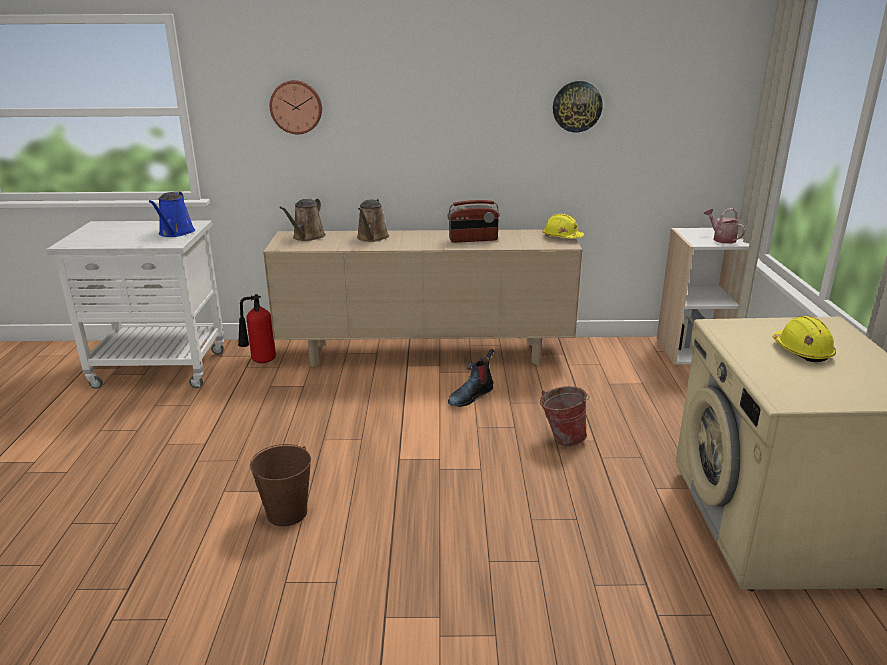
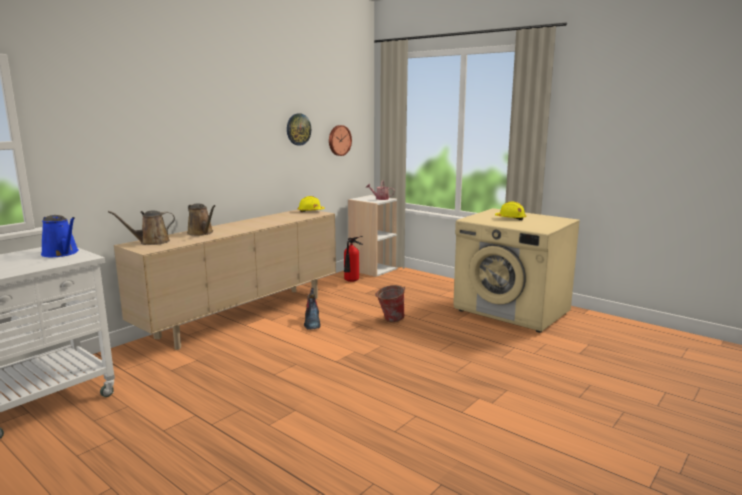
camera: 50 degrees left, 10 degrees down
(260, 361) = (128, 363): fire extinguisher -> fire extinguisher (351, 281)
(287, 513) = (330, 410): brown bucket -> none
(296, 107) = (123, 136): wall clock -> wall clock (339, 140)
(307, 237) = (151, 242): brown watering can -> brown watering can turned 90 degrees clockwise
(473, 240) = (268, 221): radio -> none

